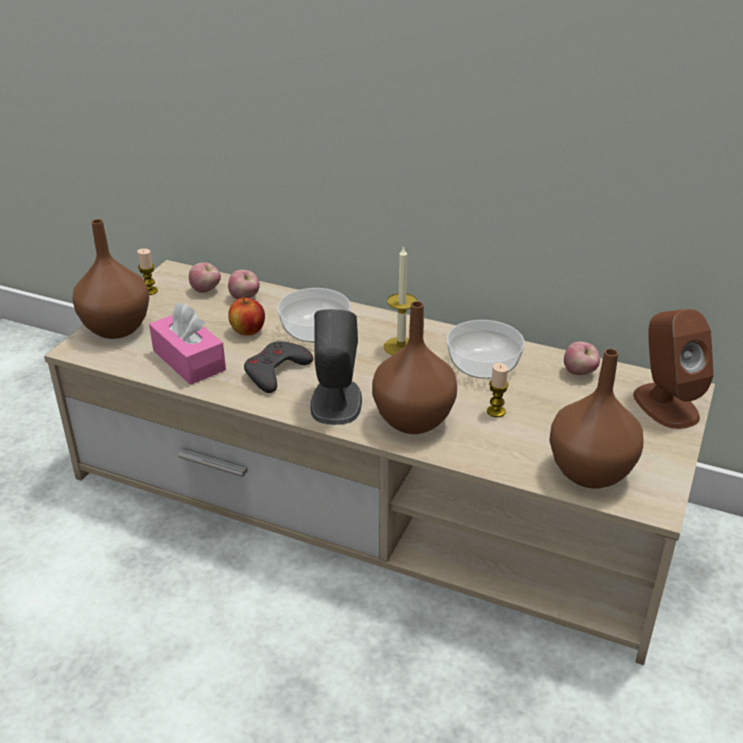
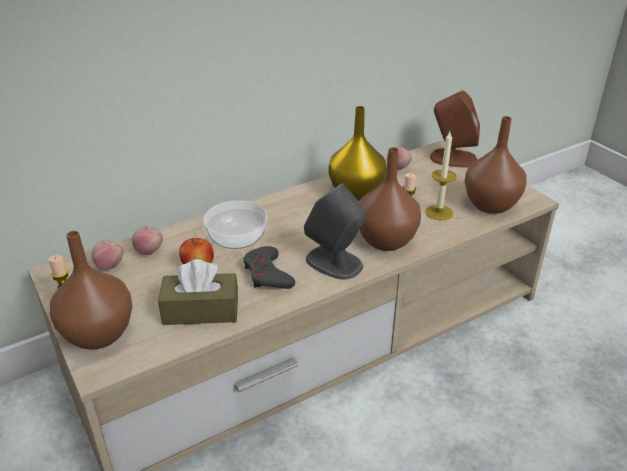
camera: 55 degrees left, 0 degrees up
(189, 360) = (201, 311): pink tissue box -> brown tissue box
(401, 347) = (301, 212): candle -> candle (439, 212)
(482, 365) = (355, 193): bowl -> yellow vase

